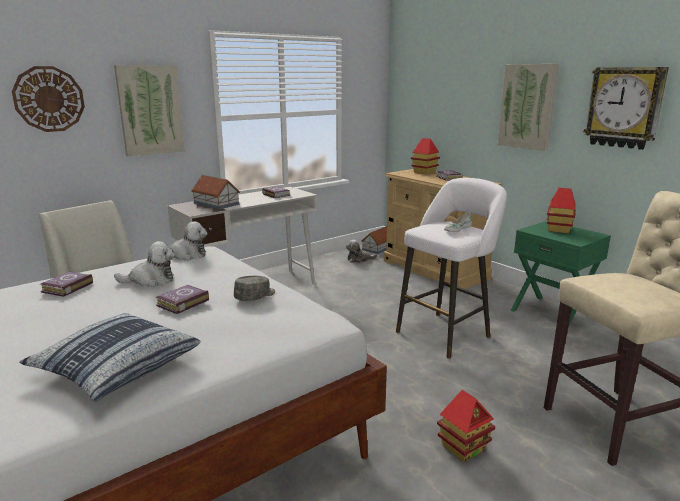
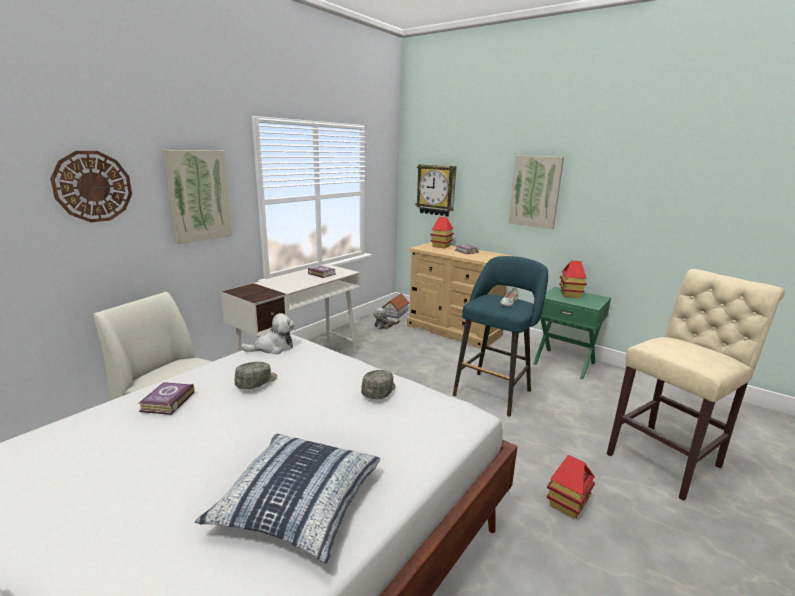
camera: 15 degrees left, 0 degrees up
(150, 280) = (257, 382): plush toy -> grey cap
(181, 303) = (312, 408): book -> none
(216, 203) = (270, 287): toy house -> none
(446, 332) = (494, 391): white stool -> turquoise stool
(624, 107) = (621, 195): wall clock -> wall clock (436, 190)

